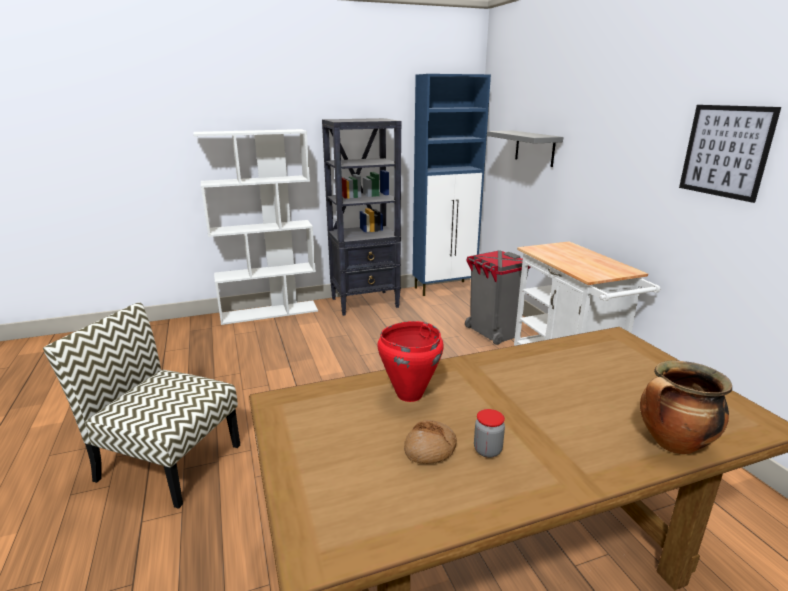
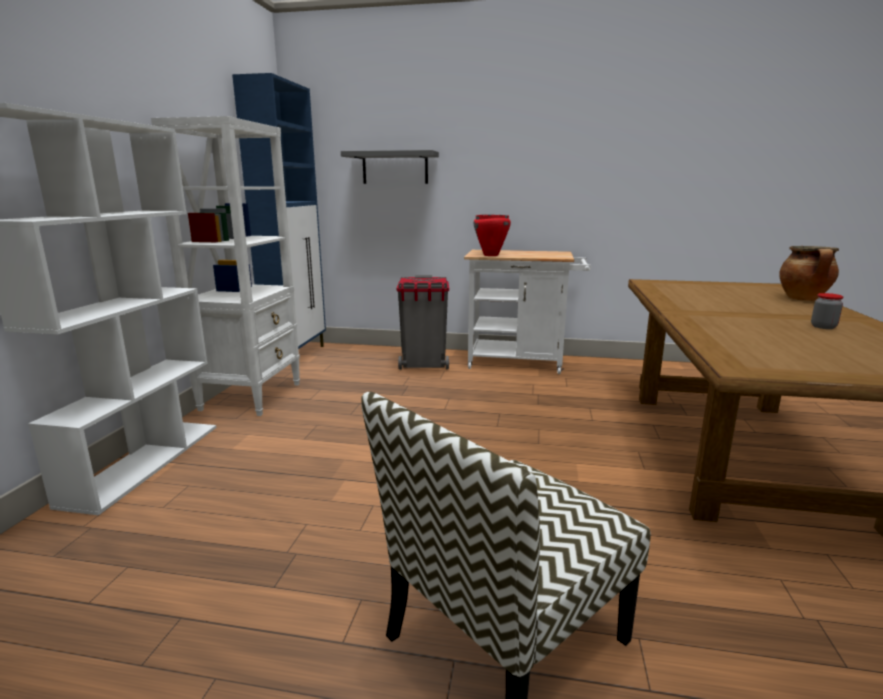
camera: 60 degrees left, 5 degrees down
(365, 303) = (252, 396): black bookcase -> white bookcase
(409, 394) = (731, 330): red cooking pot -> red cooking pot (490, 255)
(430, 449) = (826, 337): bread -> none
(725, 151) = (617, 145): picture -> none

